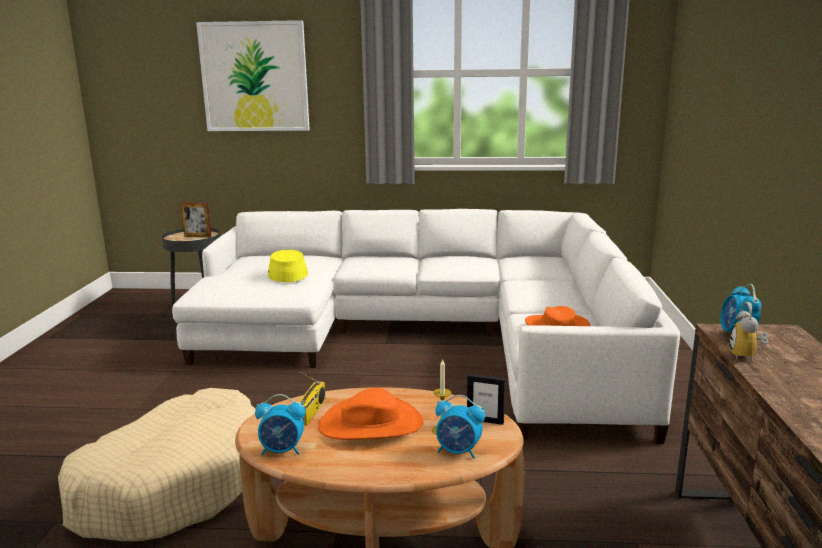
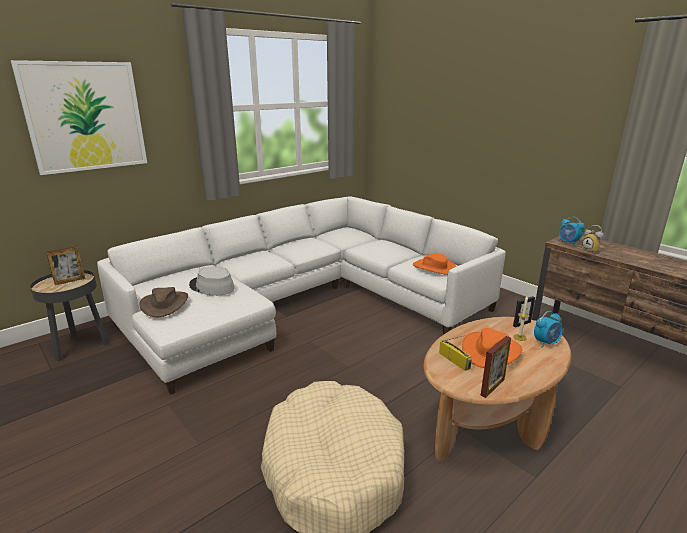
camera: 45 degrees left, 5 degrees up
(227, 275) = (164, 304): none -> brown hat
(282, 451) = (492, 387): alarm clock -> picture frame
(287, 273) = (211, 287): yellow hat -> grey hat

